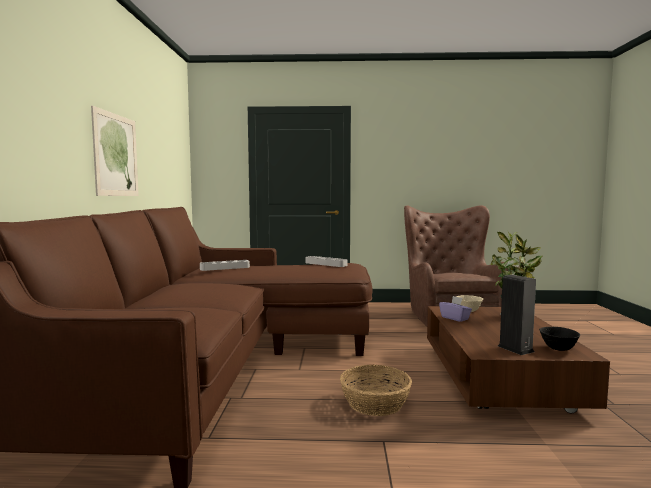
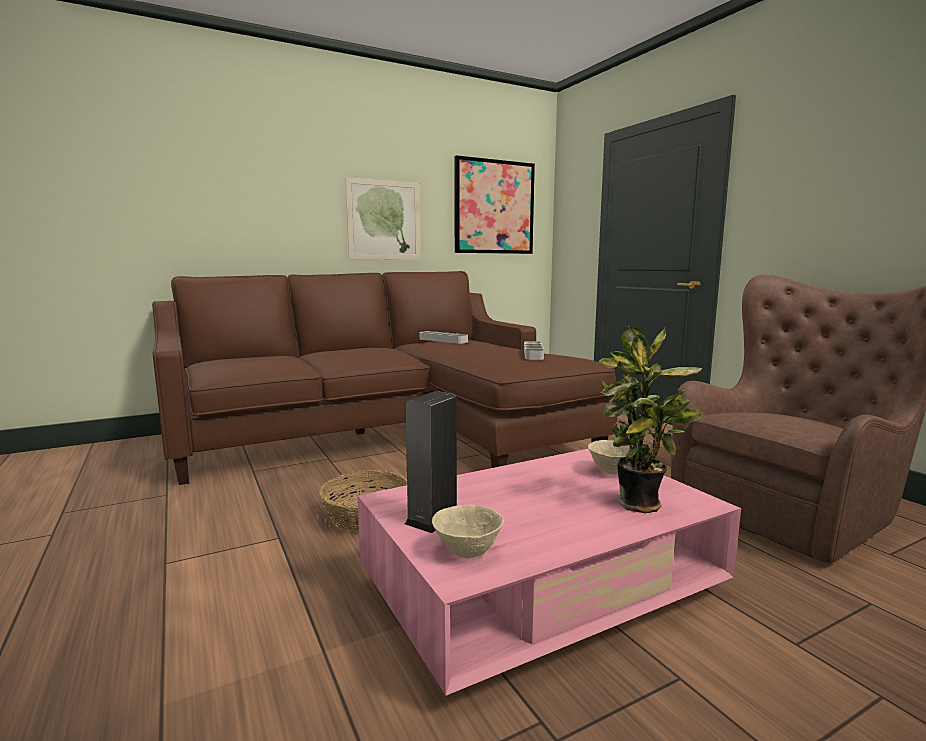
camera: 60 degrees right, 5 degrees up
(168, 150) = (494, 207): none -> picture
(455, 318) = (550, 468): purple tissue box -> none
(498, 377) = (541, 588): brown coffee table -> pink coffee table
(558, 349) = (467, 552): black bowl -> beige bowl

